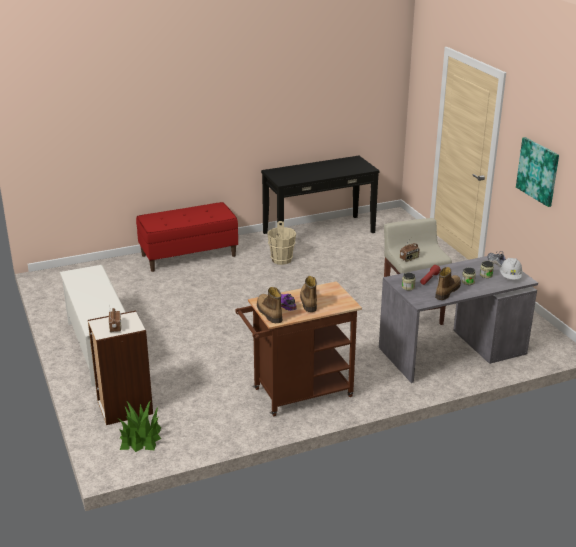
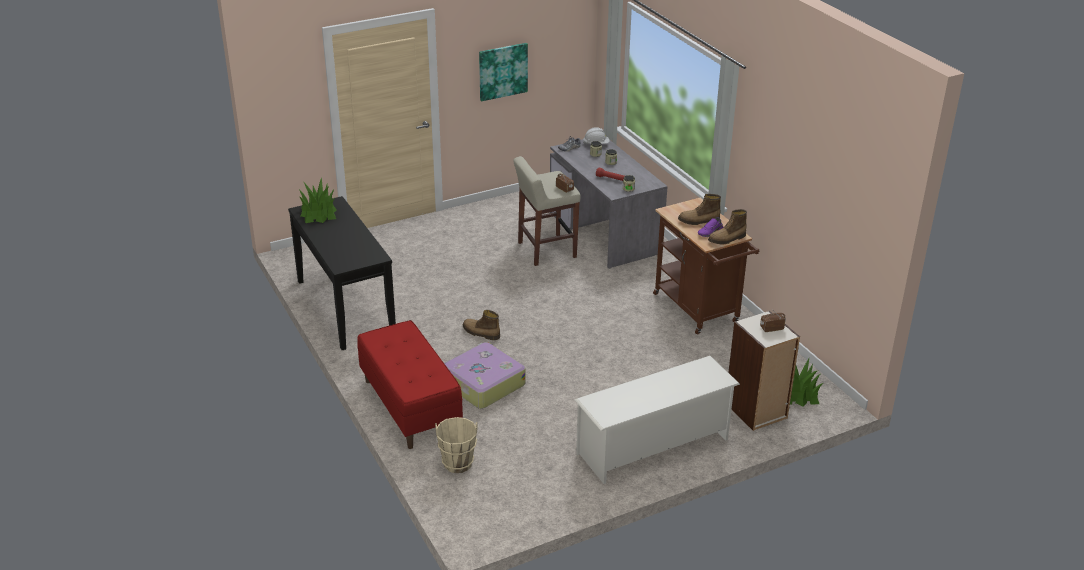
camera: 95 degrees left, 5 degrees up
(207, 281) = (482, 384): none -> suitcase
(282, 260) = (423, 331): beige bucket -> beige bucket (457, 463)
(351, 163) = (318, 213): none -> potted plant
(447, 291) = (630, 172): boot -> boot (480, 333)

